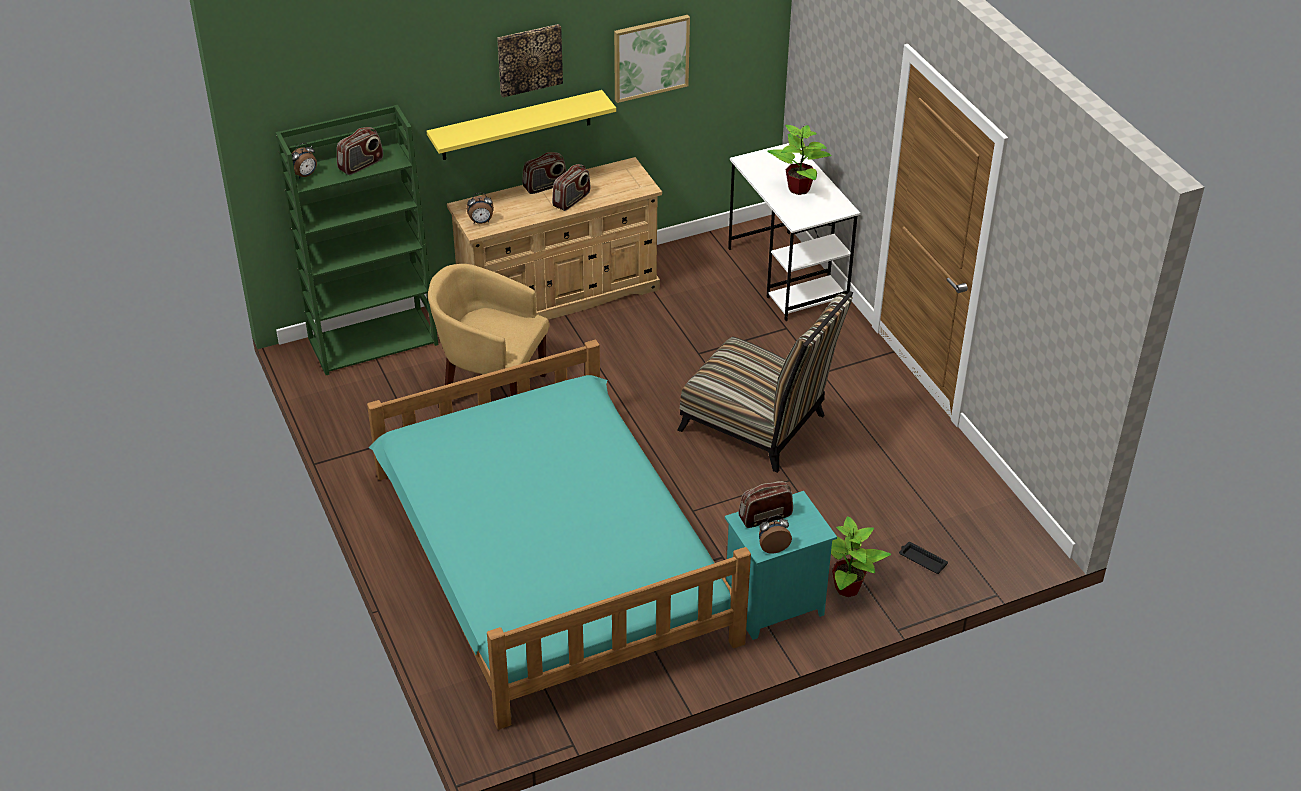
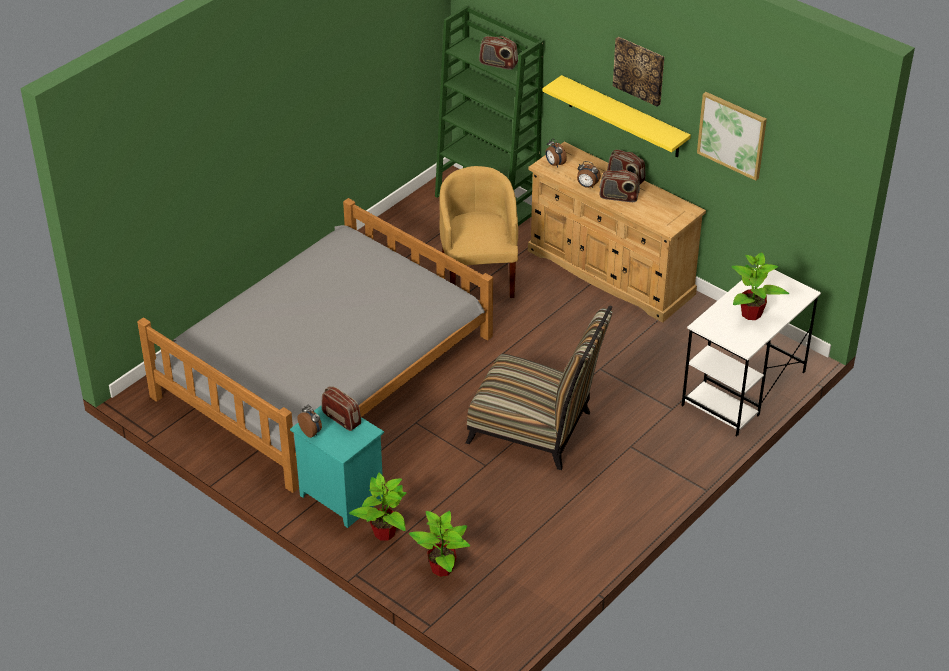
camera: 65 degrees right, 0 degrees up
(305, 175) = (466, 46): alarm clock -> alarm clock (587, 186)
(550, 555) = (324, 365): turquoise bed -> grey bed
(760, 426) = (536, 430): chair -> chair turned 75 degrees counterclockwise
(921, 560) = (442, 568): black tray -> potted plant

